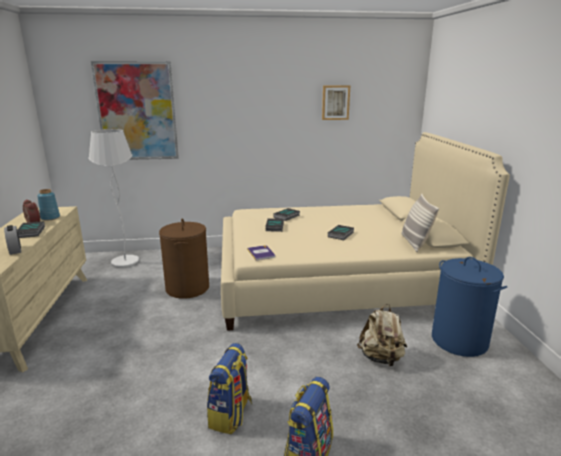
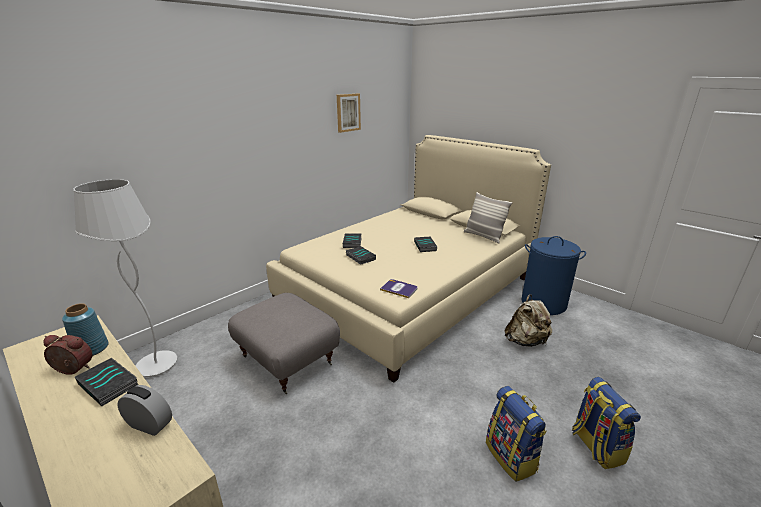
camera: 40 degrees left, 5 degrees up
(137, 112) = (121, 148): picture -> none
(187, 288) = (288, 360): brown laundry basket -> grey ottoman

